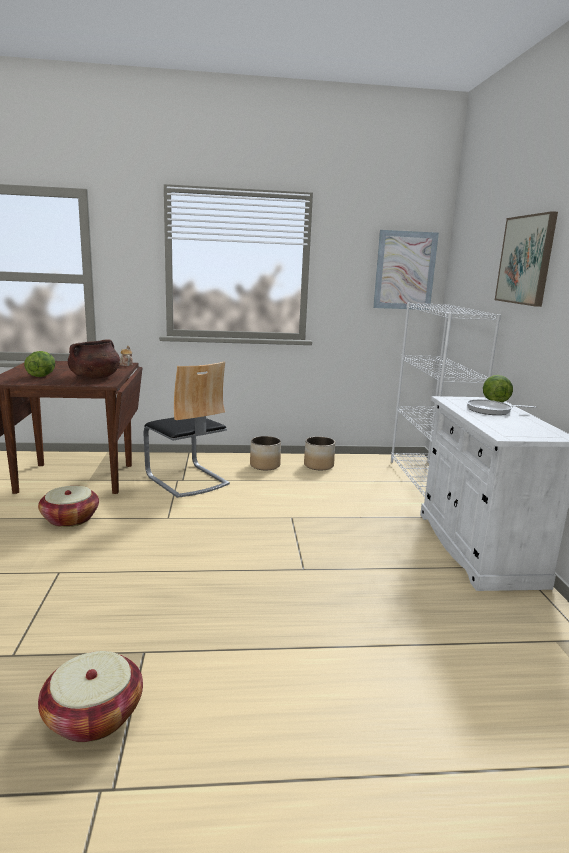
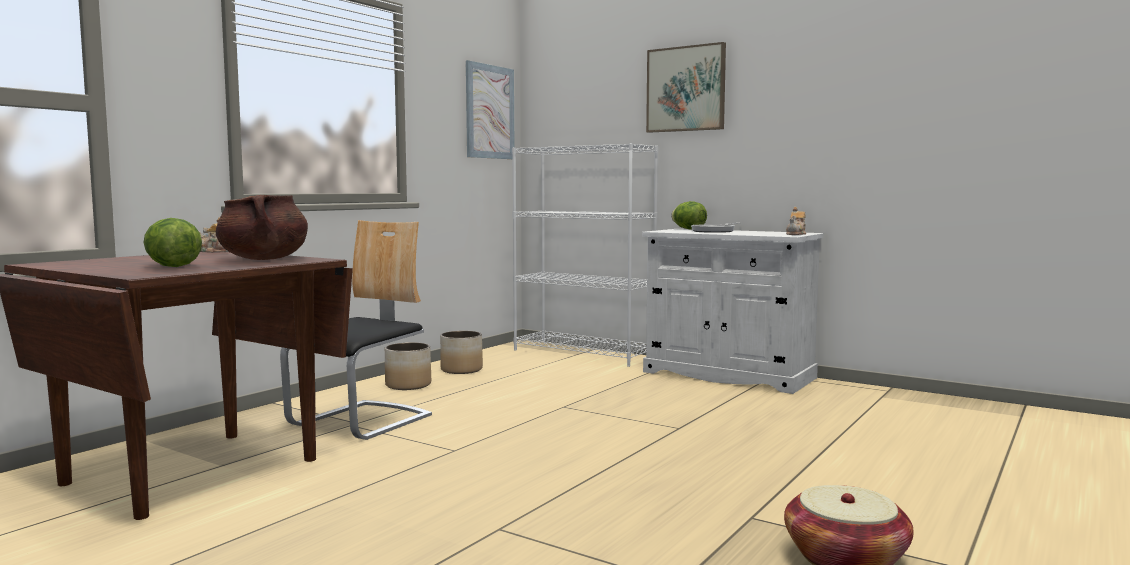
camera: 50 degrees left, 10 degrees down
(70, 519) = (341, 497): basket -> none
(186, 480) = (362, 421): chair -> chair turned 60 degrees counterclockwise
(528, 436) = (796, 234): none -> teapot

